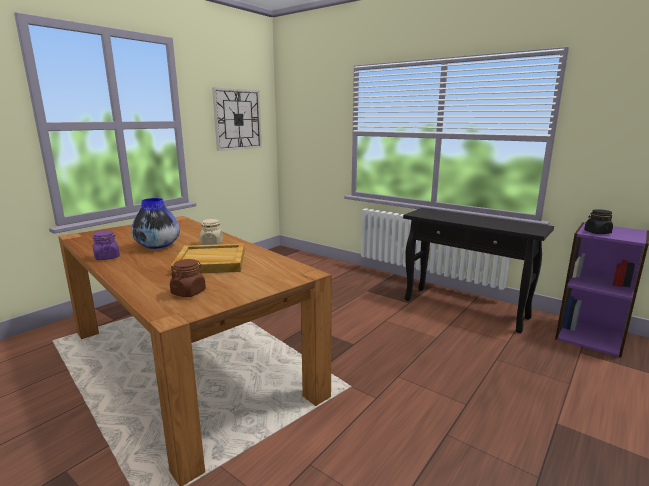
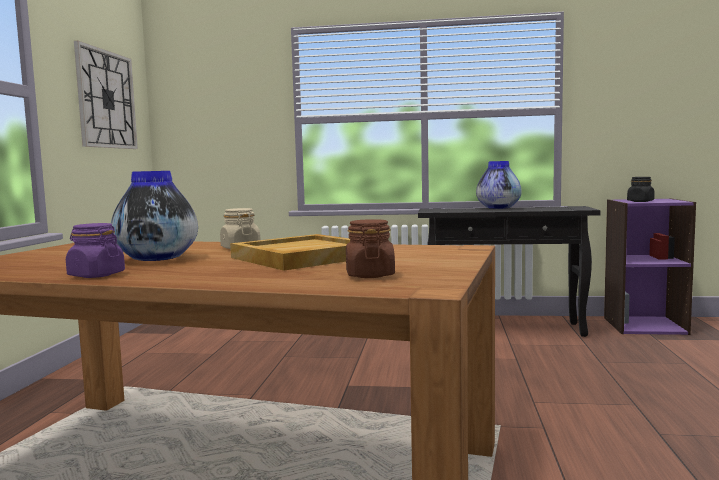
camera: 30 degrees left, 10 degrees down
(474, 217) = (498, 208): none -> vase

